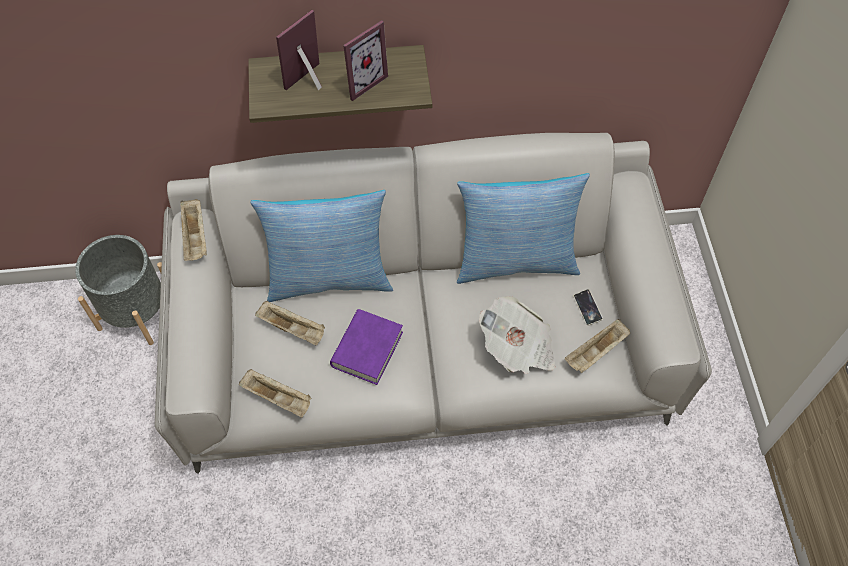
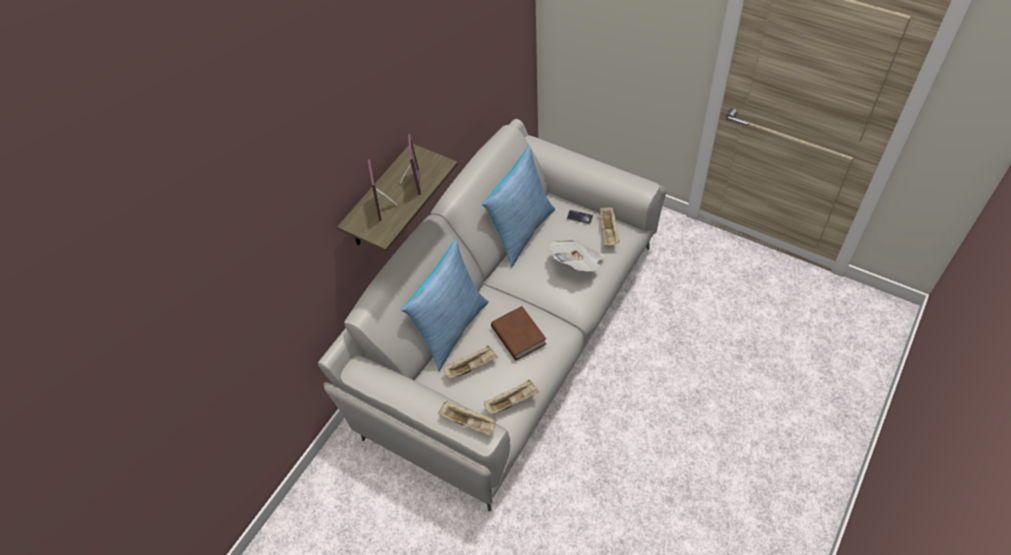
camera: 50 degrees left, 5 degrees down
(137, 312) = (337, 485): grey planter -> none
(196, 237) = (372, 373): beige tray -> beige tray (469, 423)
(367, 349) = (518, 336): purple book -> brown book

